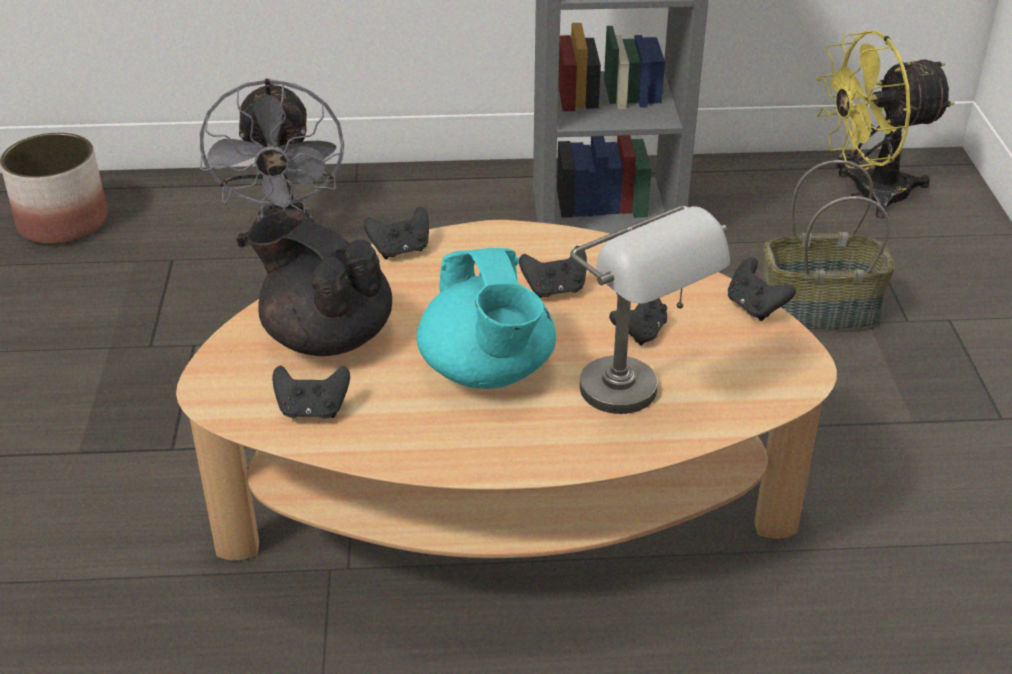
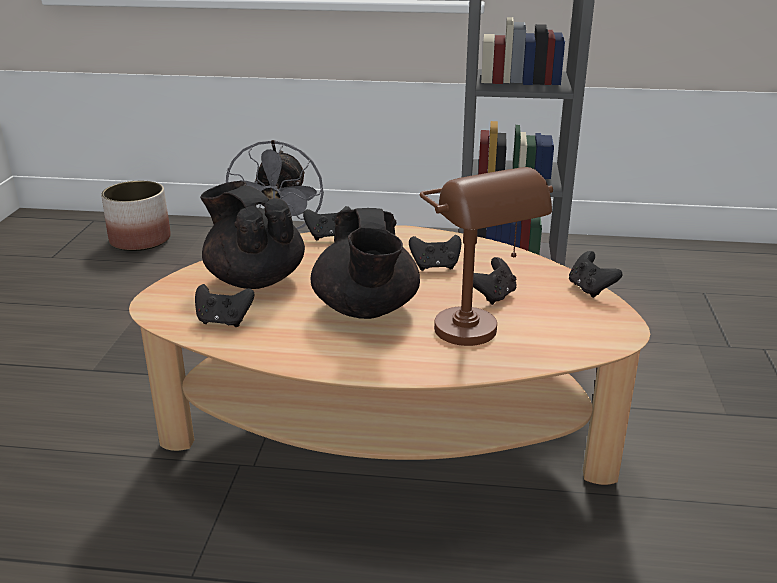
camera: 10 degrees right, 10 degrees down
(488, 371) = (366, 310): turquoise teapot -> black teapot
(638, 402) = (478, 339): grey table lamp -> brown table lamp
(817, 314) = (658, 336): basket -> none
(866, 194) = (707, 266): yellow fan -> none

